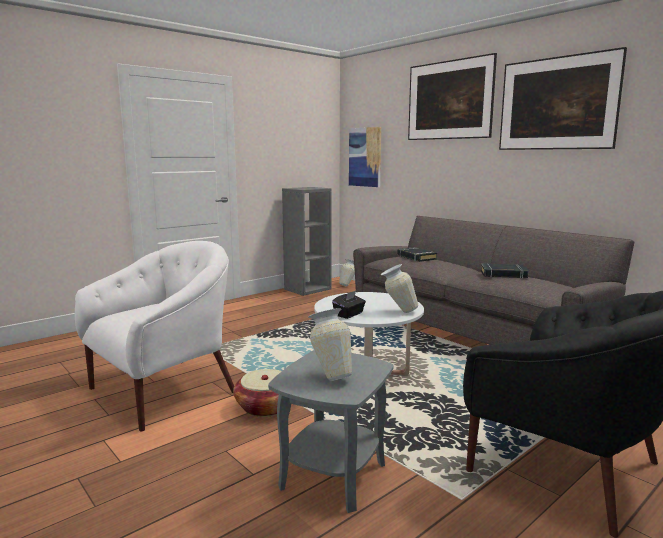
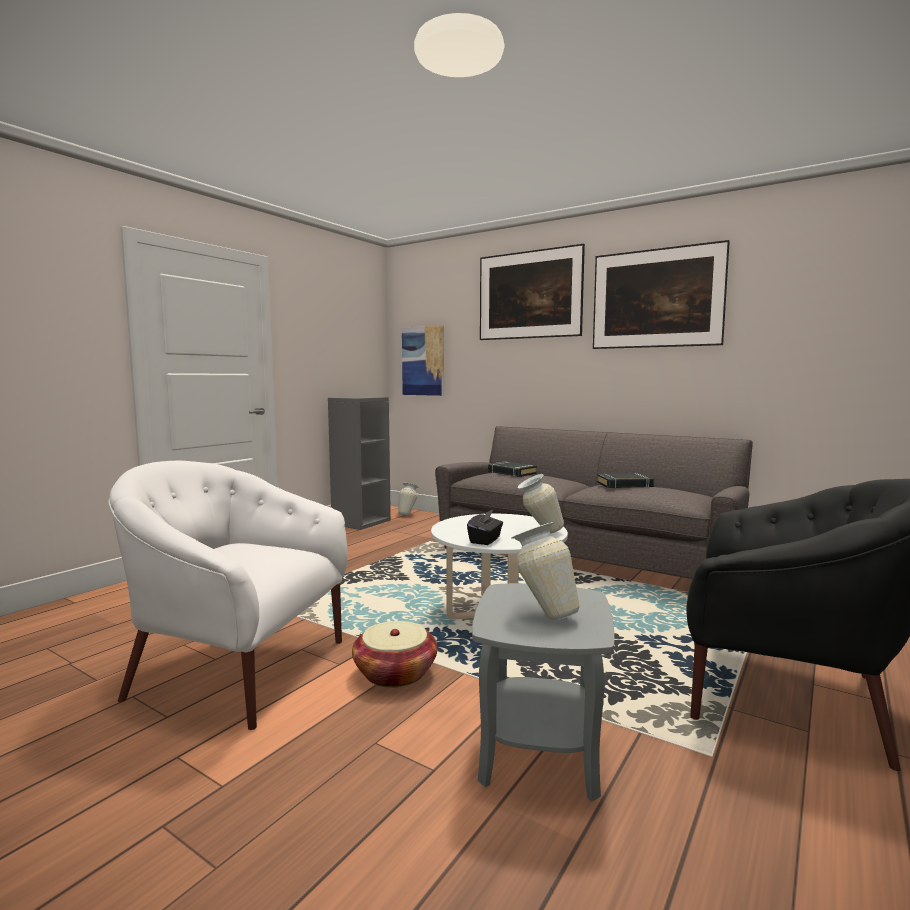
camera: 15 degrees left, 5 degrees down
(164, 390) = (237, 669): white armchair -> white armchair turned 105 degrees counterclockwise

